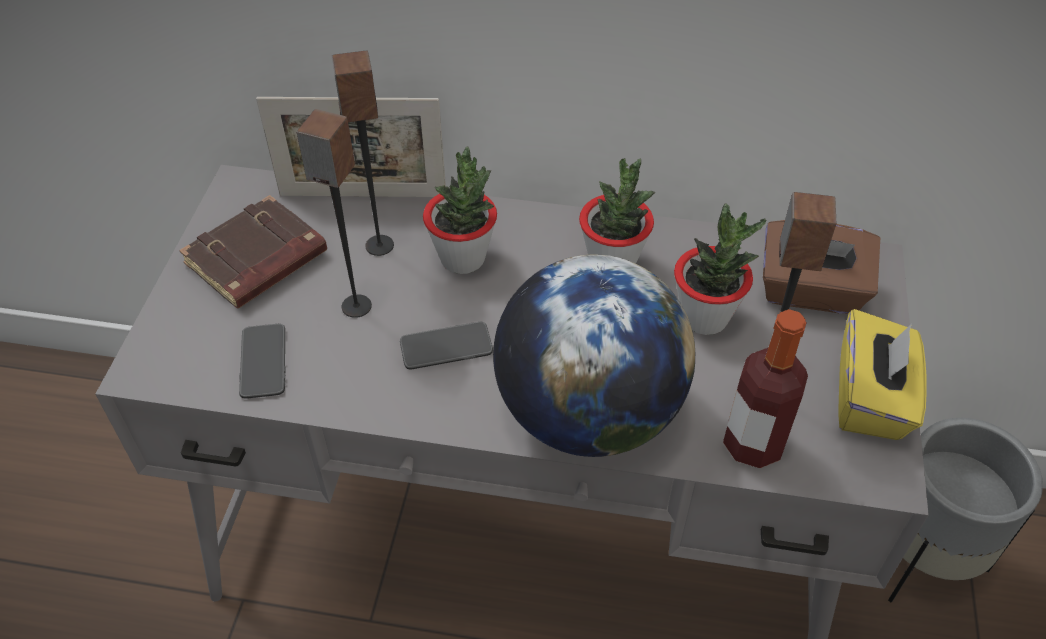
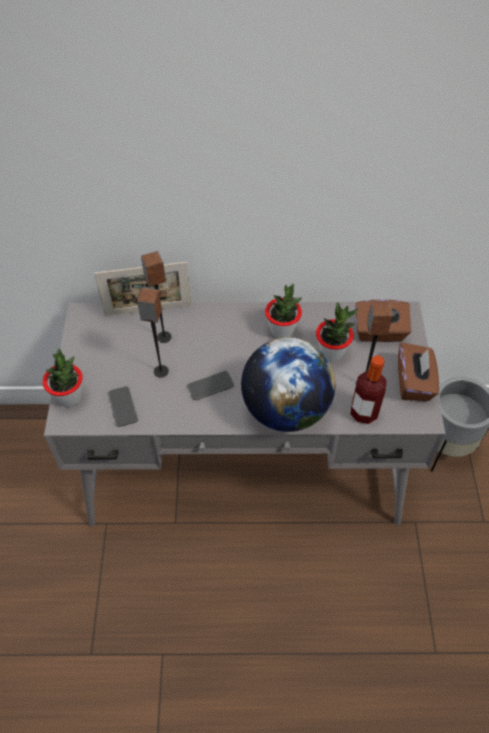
camera: 10 degrees left, 5 degrees up
(257, 261) = (104, 354): brown book -> none
(463, 258) = (208, 338): potted plant -> potted plant (69, 397)
(870, 399) = (414, 383): yellow tissue box -> brown tissue box

